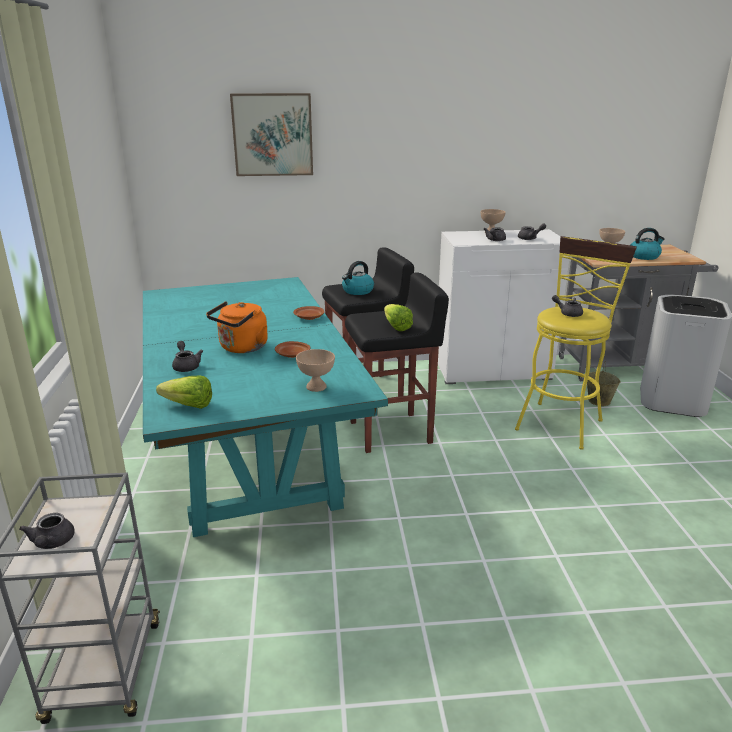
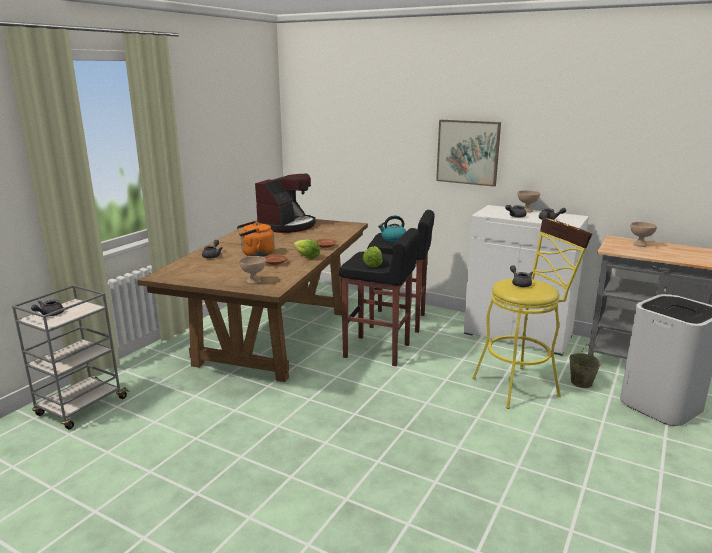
camera: 35 degrees right, 5 degrees down
(185, 405) = (177, 273): lettuce -> lettuce (305, 256)
(206, 300) = (287, 226): none -> coffee machine
(251, 455) = (275, 336): turquoise dining table -> brown dining table
(272, 135) = (368, 117): picture -> picture (468, 152)
(644, 256) = (667, 254): kettle -> none

